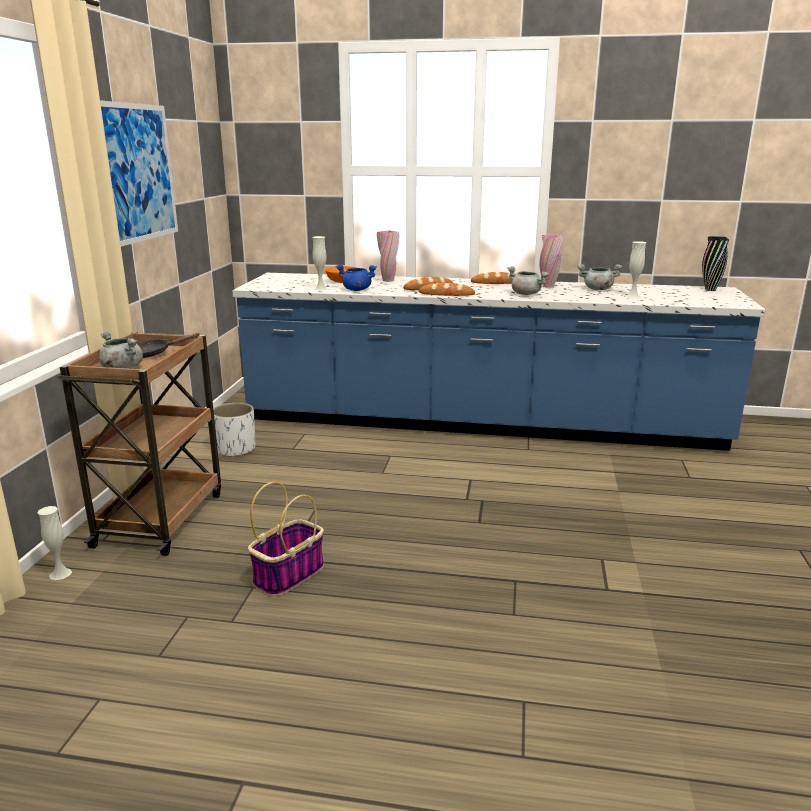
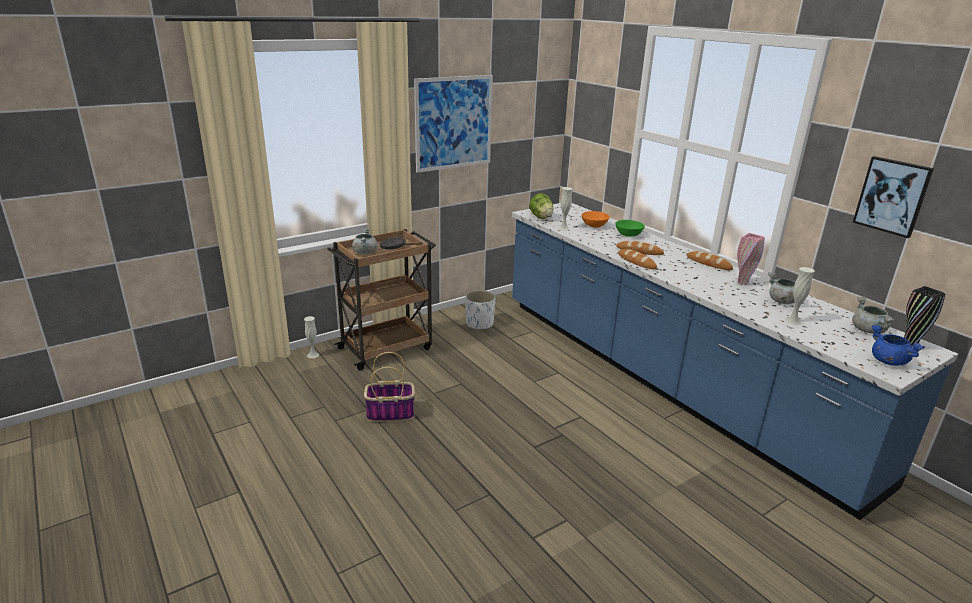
camera: 45 degrees right, 5 degrees up
(276, 287) = (541, 217): none -> lettuce
(356, 290) = (584, 236): blue cooking pot -> blue cooking pot (887, 361)
(388, 281) = (628, 234): pink vase -> green bowl
(527, 294) = (701, 283): grey cooking pot -> grey cooking pot (869, 331)
(643, 174) = (892, 196): none -> picture

